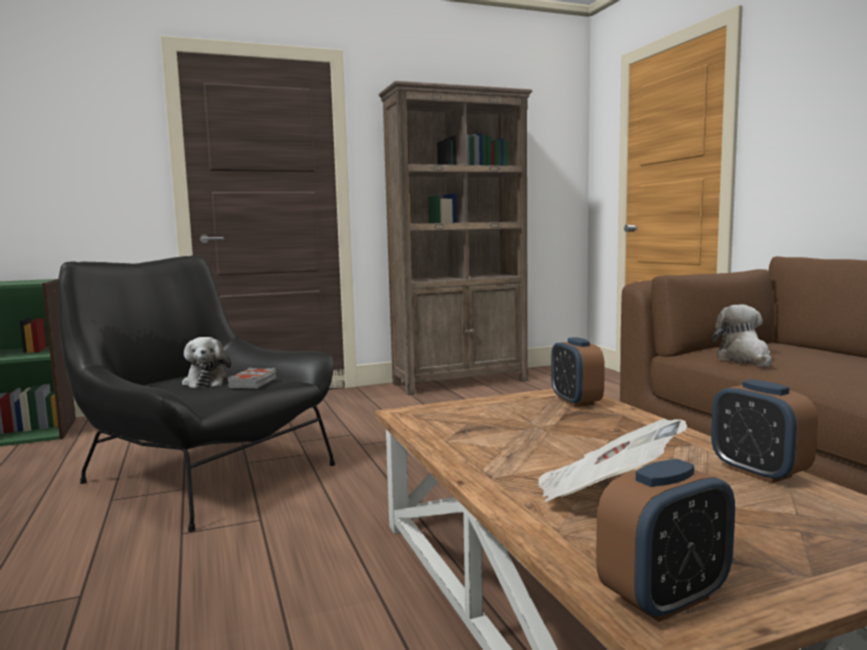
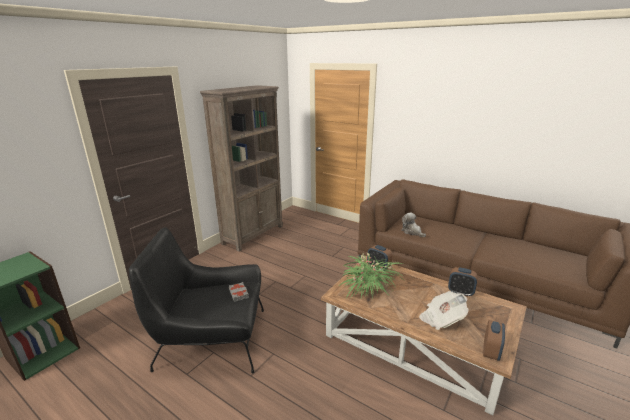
camera: 35 degrees left, 15 degrees up
(206, 382) = (207, 298): plush toy -> none
(495, 418) = (368, 288): none -> potted plant

